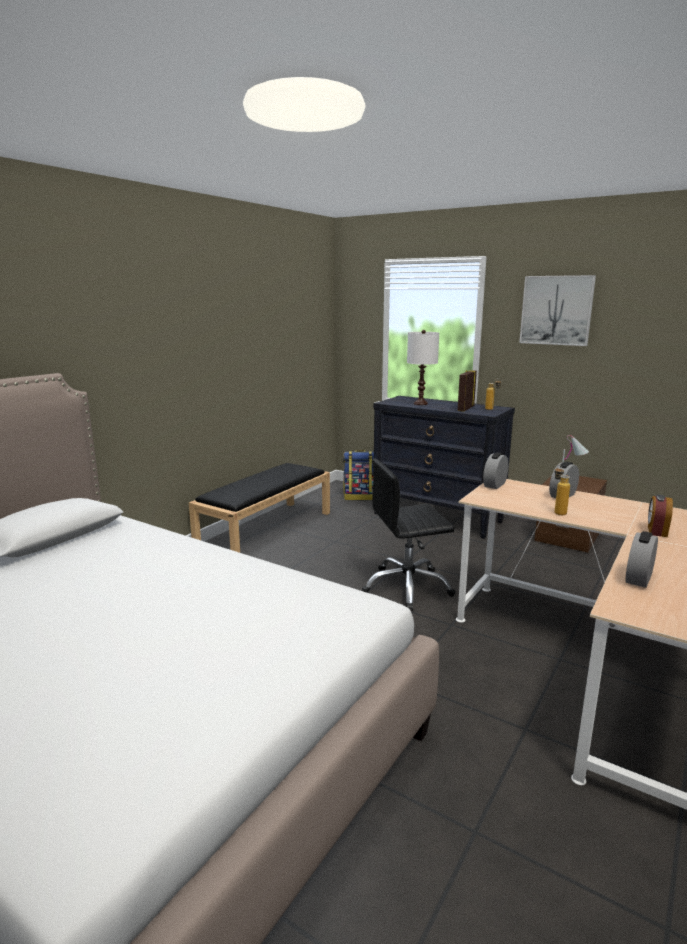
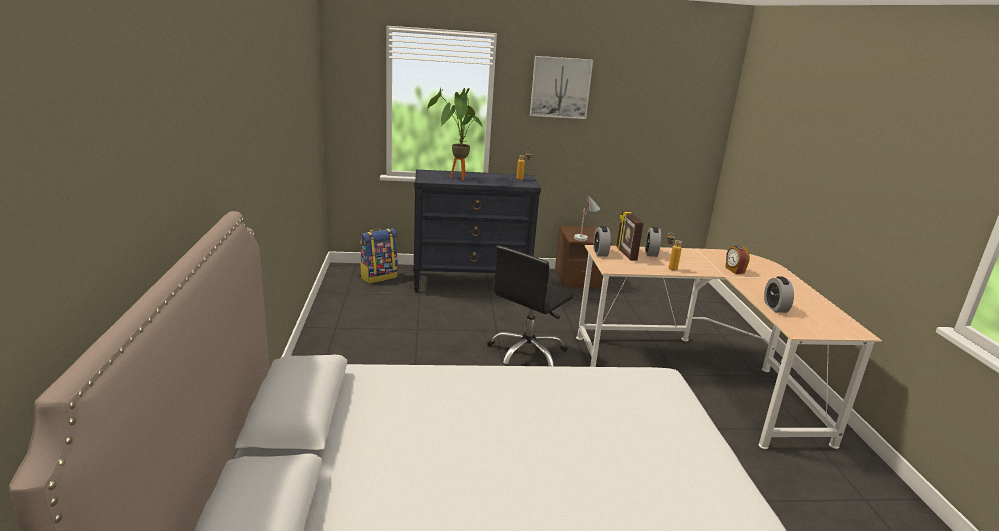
camera: 40 degrees left, 5 degrees up
(266, 529) = (334, 334): black bench -> none
(420, 403) = (455, 178): white table lamp -> potted plant
(465, 408) = (502, 180): picture frame -> picture frame (625, 254)

